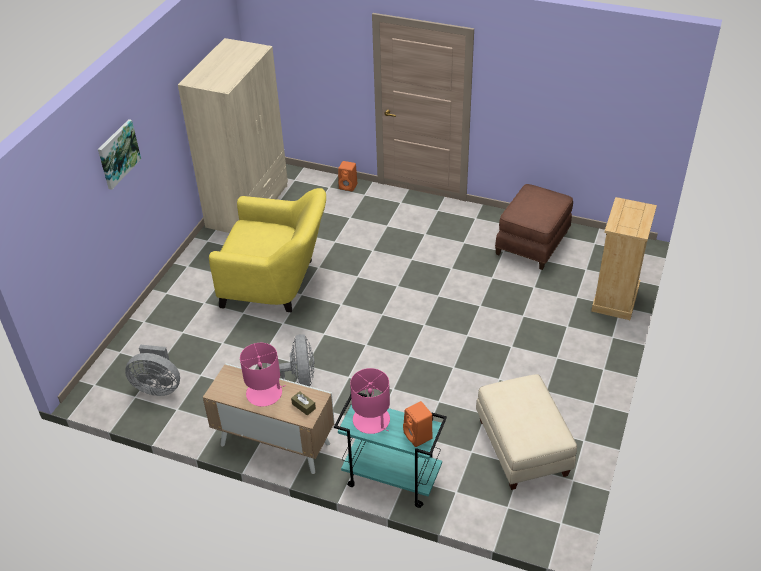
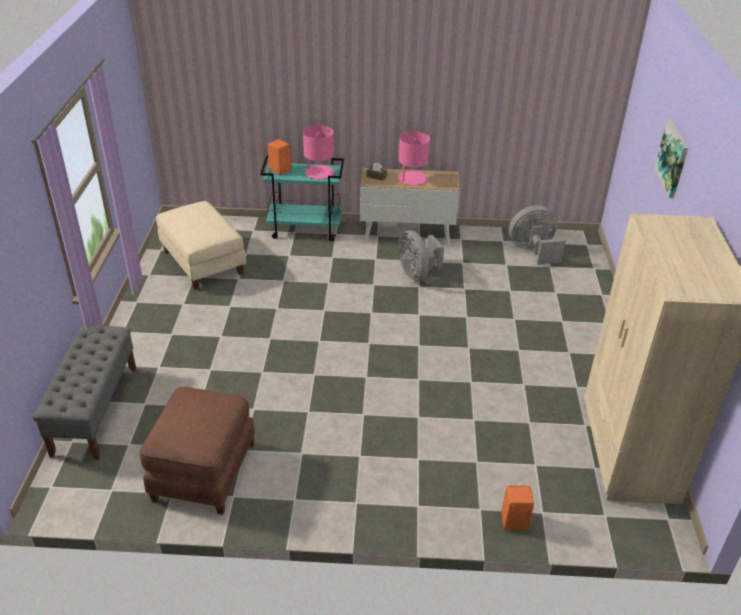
camera: 160 degrees right, 5 degrees down
(276, 282) = (505, 355): yellow armchair -> none
(615, 299) = (95, 410): beige dresser -> grey bench

